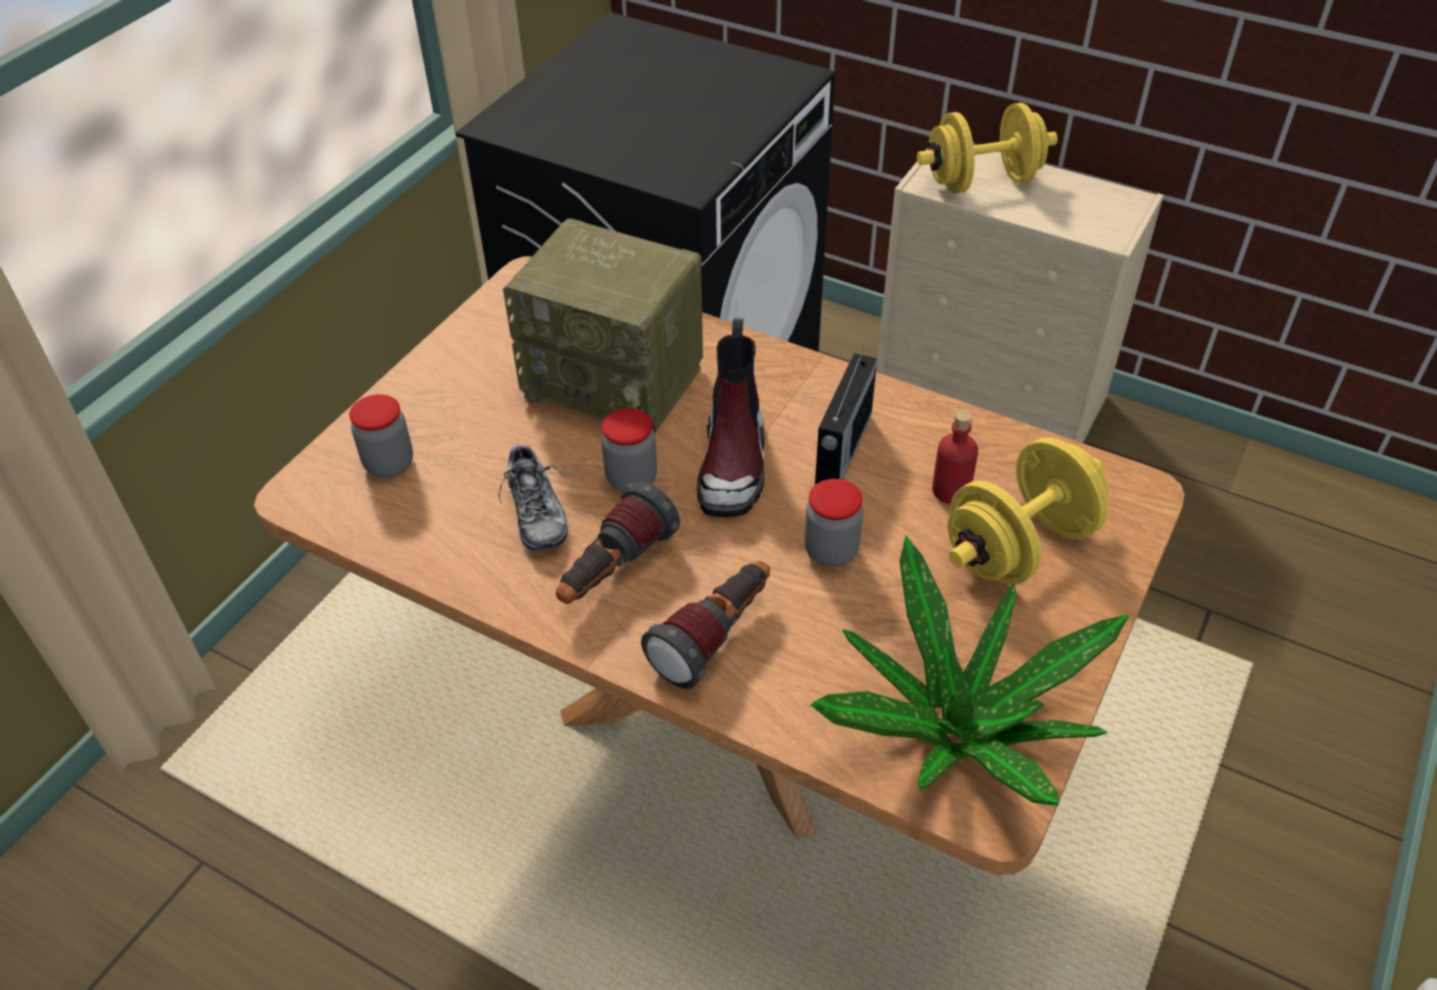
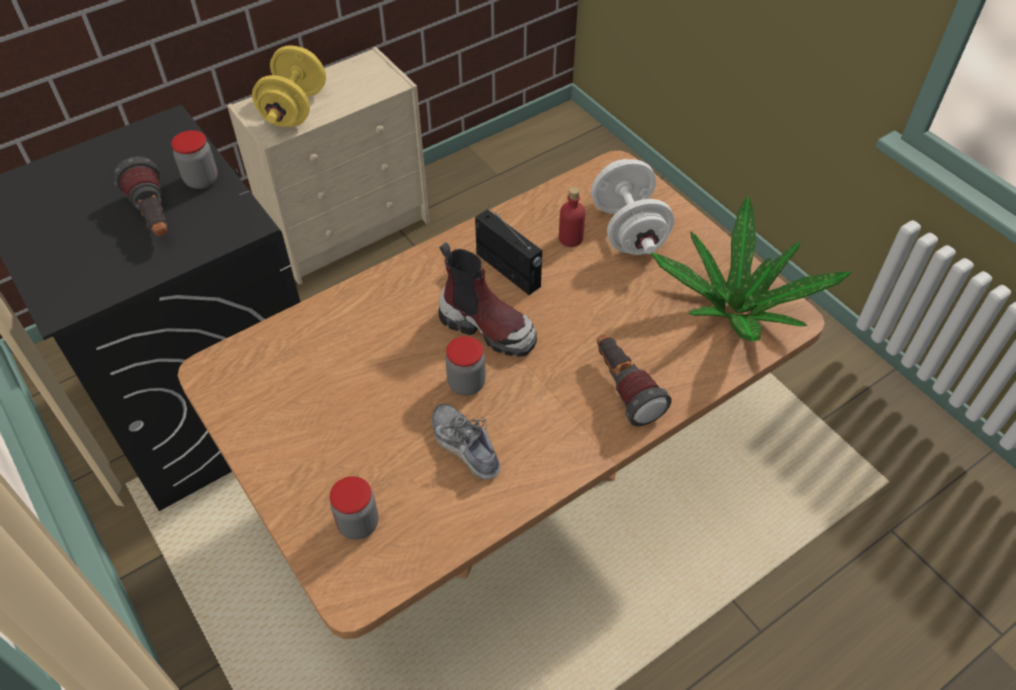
camera: 65 degrees left, 5 degrees up
(536, 512) = (465, 446): shoe -> shoe turned 135 degrees counterclockwise
(613, 571) = (543, 421): flashlight -> flashlight (154, 217)
(617, 382) = (367, 359): radio -> none
(831, 551) = (586, 309): jar -> jar (201, 180)
(1019, 546) = (628, 230): yellow dumbbell -> white dumbbell

